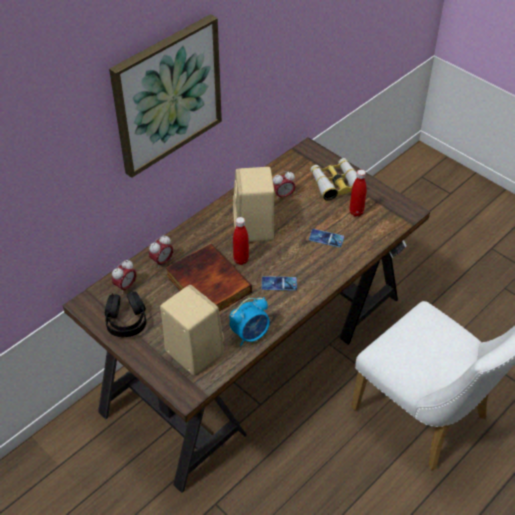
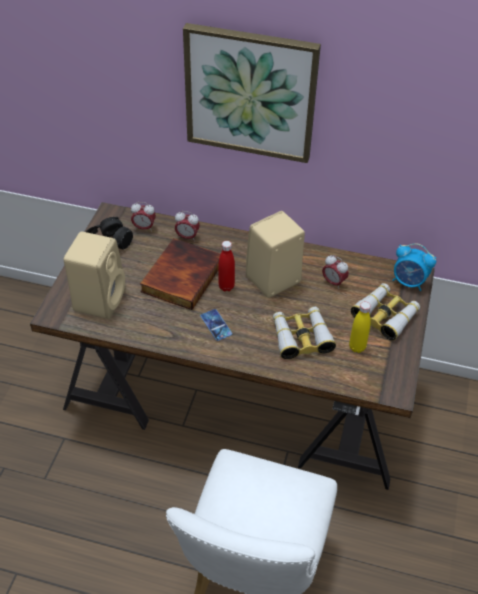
camera: 60 degrees right, 0 degrees up
(250, 334) = (141, 329): alarm clock -> alarm clock (409, 282)
(326, 238) = (301, 337): phone -> binoculars
(356, 212) = (357, 347): red bottle -> yellow bottle

